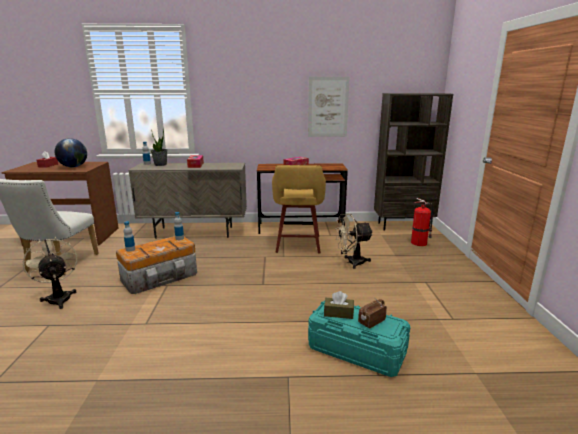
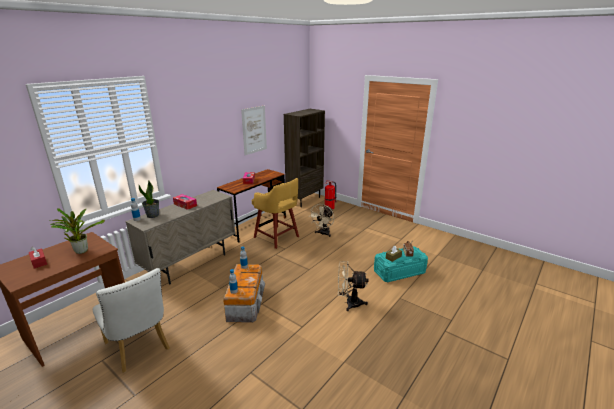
camera: 50 degrees left, 5 degrees up
(59, 297) = (210, 359): beige fan -> beige fan (349, 303)
(73, 167) = (81, 250): globe -> potted plant

